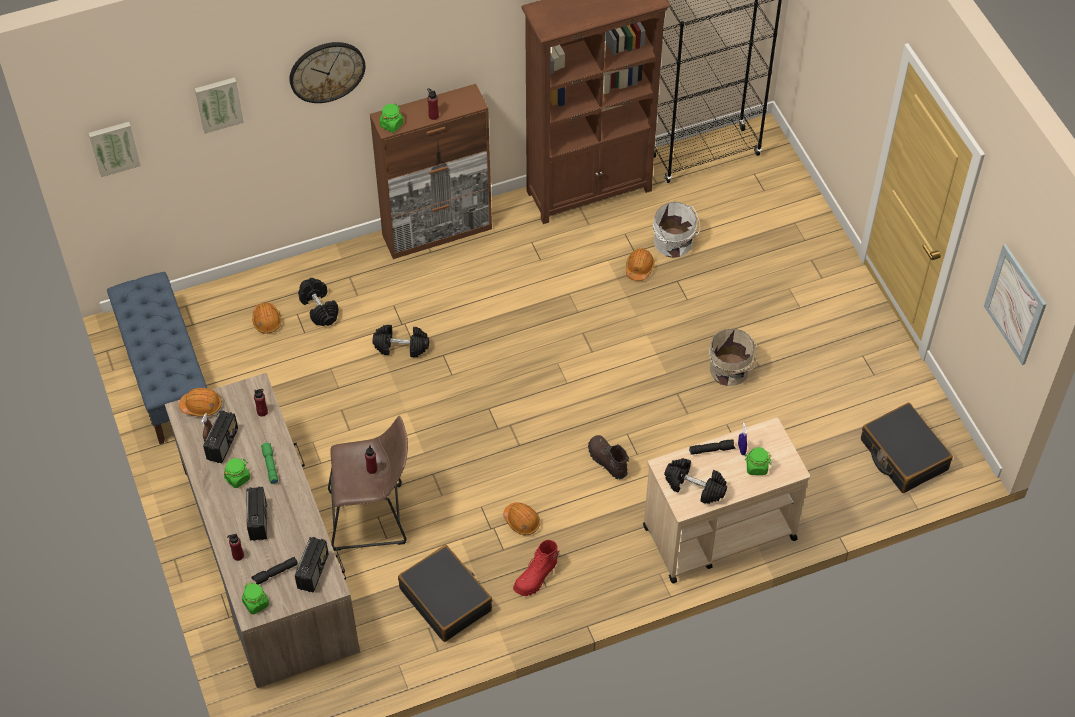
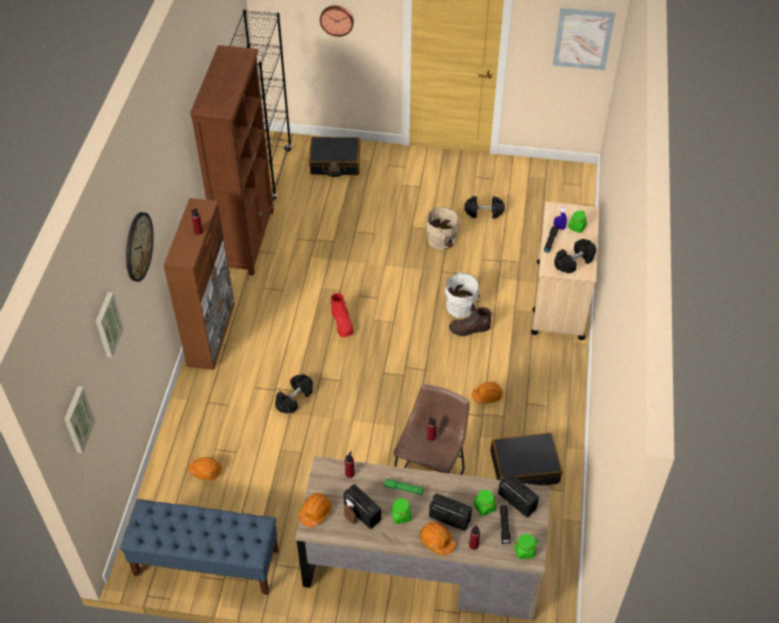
camera: 60 degrees left, 5 degrees down
(319, 308) = (221, 433): black dumbbell -> black dumbbell (484, 212)
(391, 124) = (185, 257): green jar -> green jar (484, 507)
(536, 577) = (536, 408): red boot -> red boot (342, 323)
(639, 268) = (330, 244): orange hard hat -> orange hard hat (436, 540)
(674, 244) = (325, 219): white bucket -> white bucket (462, 306)
(846, 54) = (337, 19): none -> wall clock
(903, 455) = (557, 193): black suitcase -> black suitcase (335, 163)

